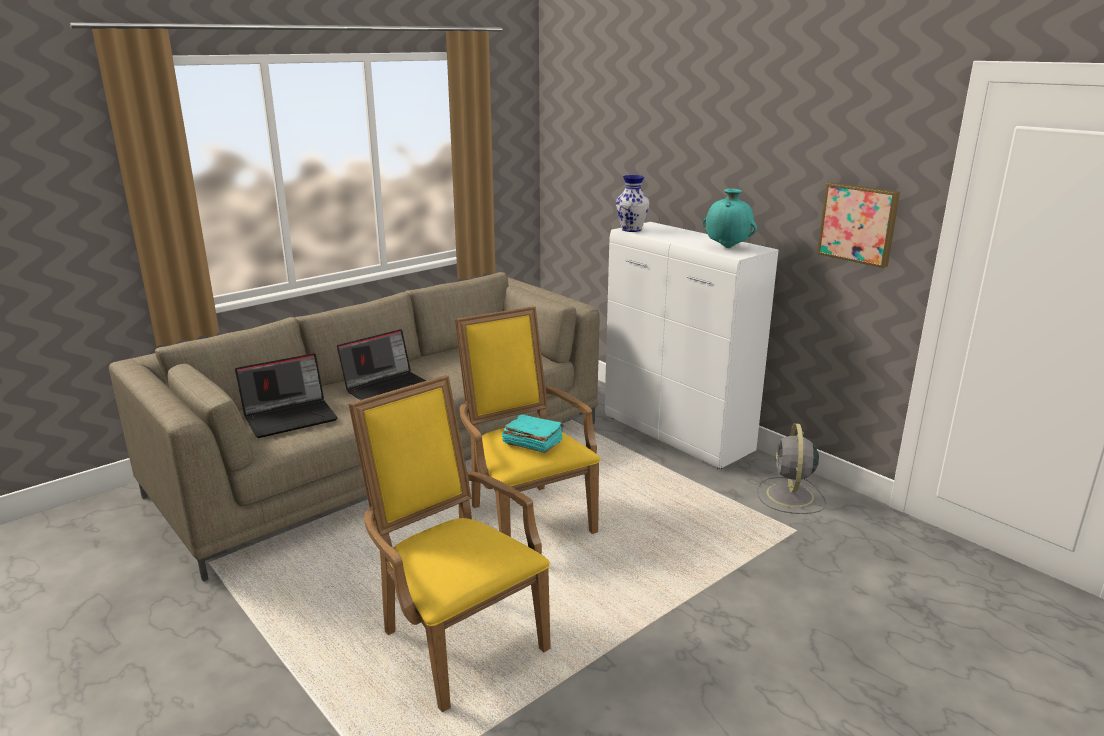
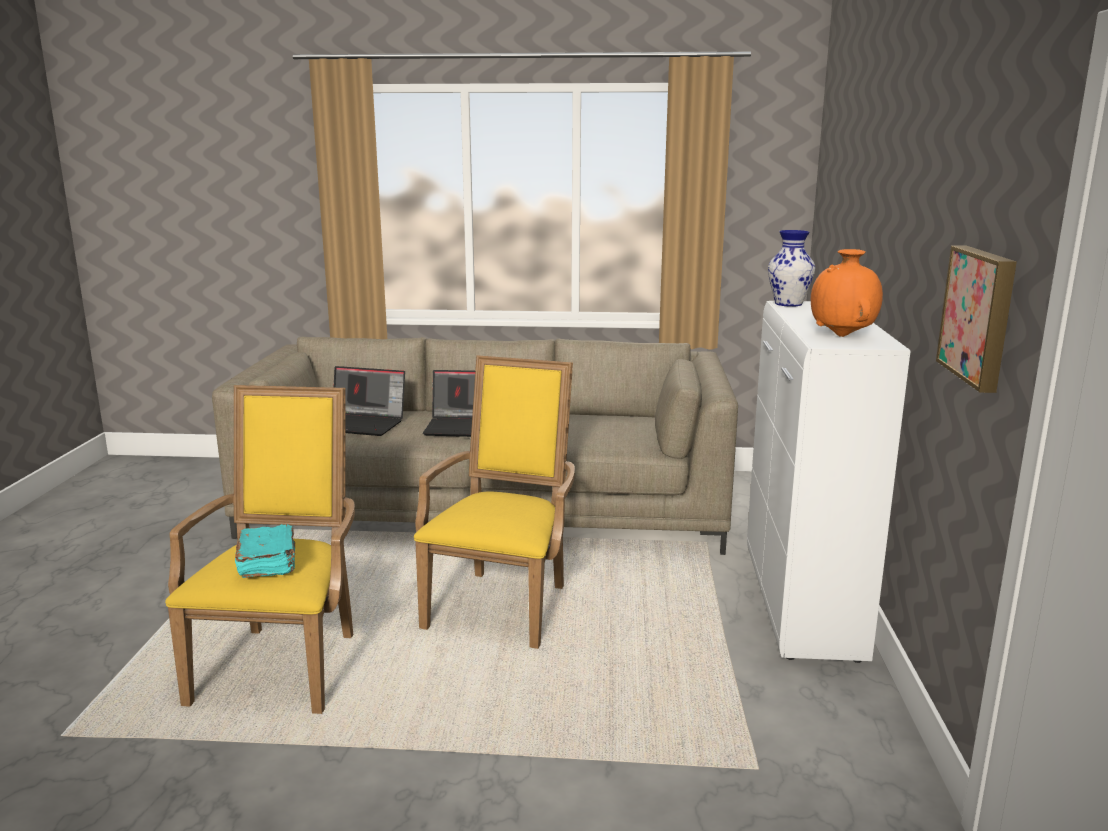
camera: 45 degrees right, 5 degrees down
(532, 442) = (490, 510): turquoise book -> turquoise book (268, 563)
(728, 247) = (842, 336): turquoise vase -> orange vase
(790, 496) = (825, 731): grey fan -> none

